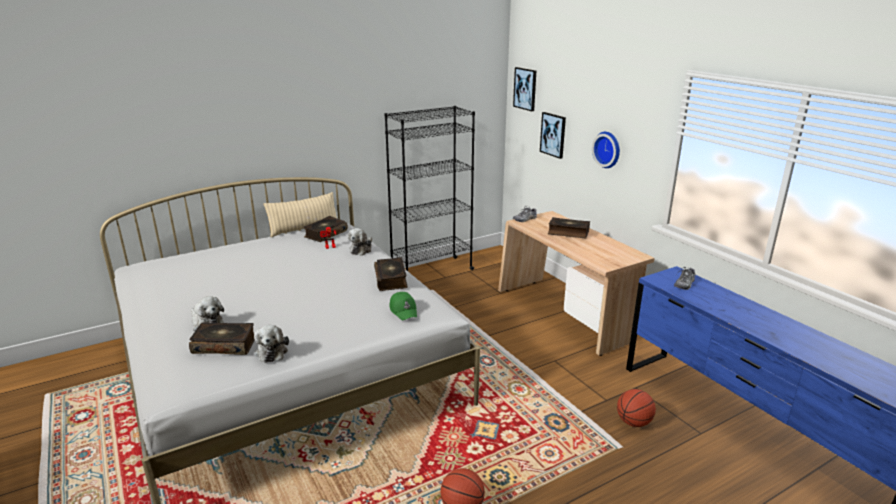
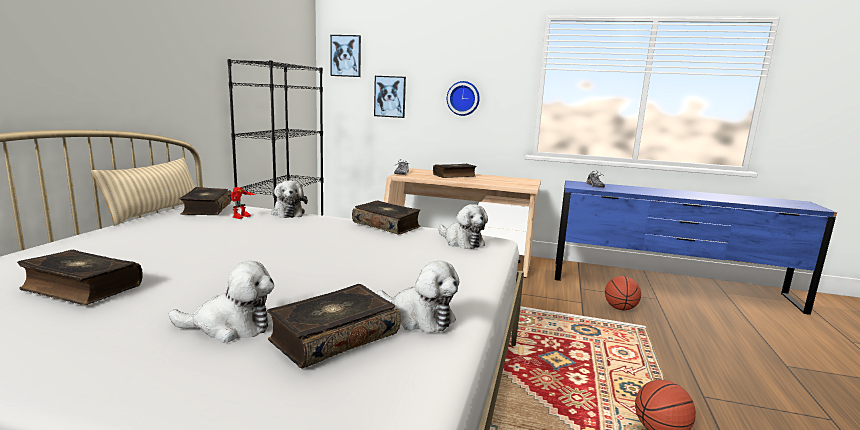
camera: 45 degrees left, 10 degrees down
(198, 281) = (81, 288): none -> book
(403, 310) = (461, 242): green cap -> plush toy

